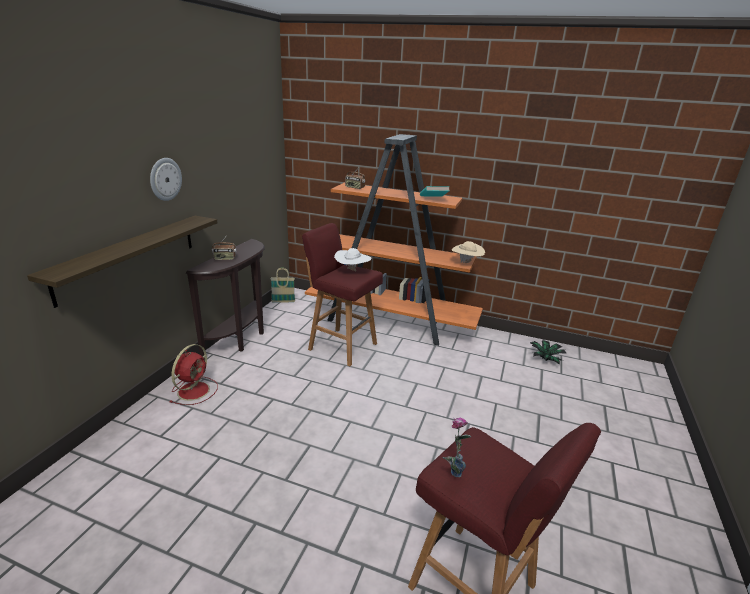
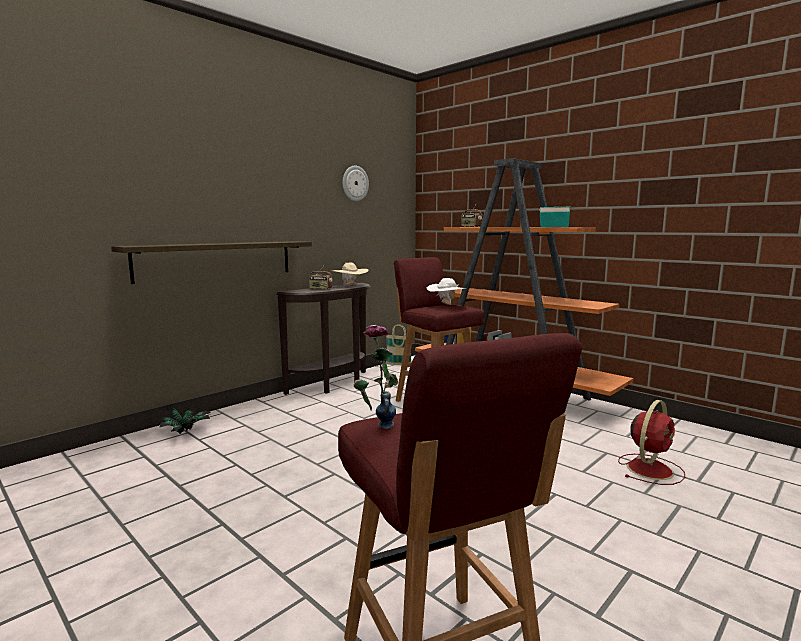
camera: 25 degrees right, 15 degrees down
(165, 179) = (266, 198): wall clock -> wall clock (355, 183)
(194, 390) = (258, 413): red fan -> red fan (650, 469)
(466, 263) = (598, 306): beige hat -> beige hat (349, 286)
(545, 358) = (724, 451): potted plant -> potted plant (185, 432)

